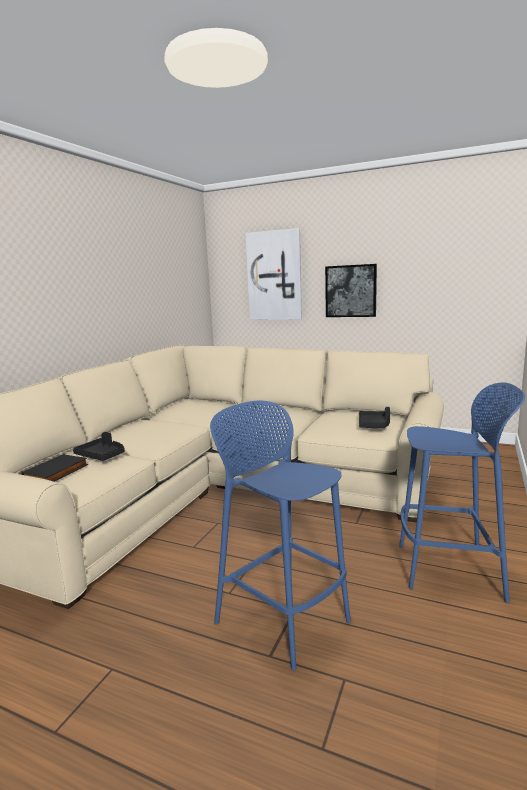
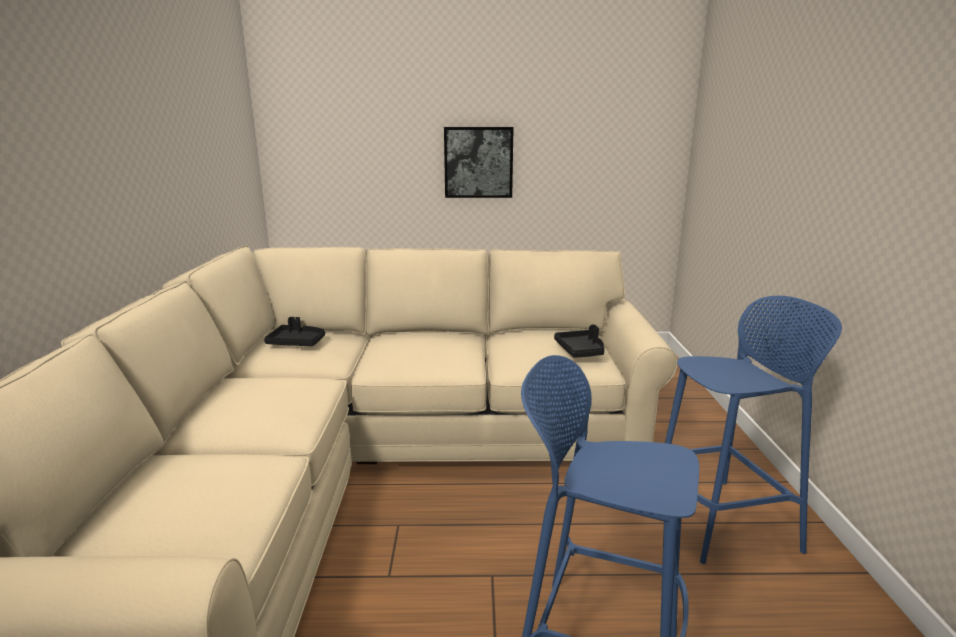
camera: 25 degrees left, 5 degrees up
(57, 472) = (158, 522): black book -> none
(102, 455) = (218, 466): black tray -> black tray (297, 343)
(274, 276) = (366, 137): picture -> none

